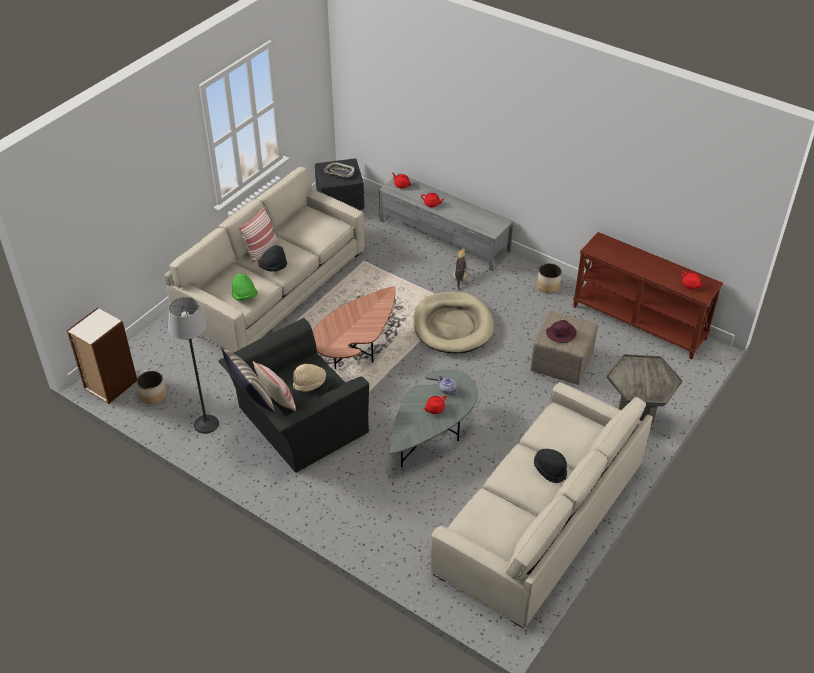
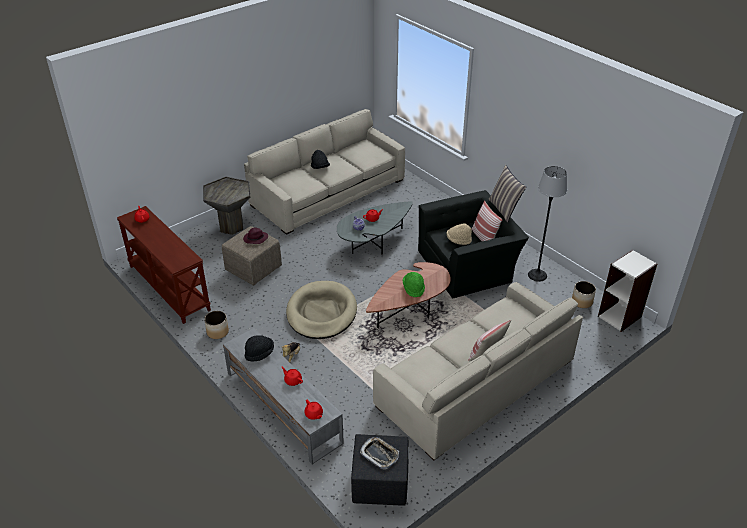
camera: 165 degrees left, 5 degrees down
(244, 296) = (505, 309): green hat -> green hat (413, 288)
(273, 267) = (477, 332): black hat -> black hat (259, 353)

